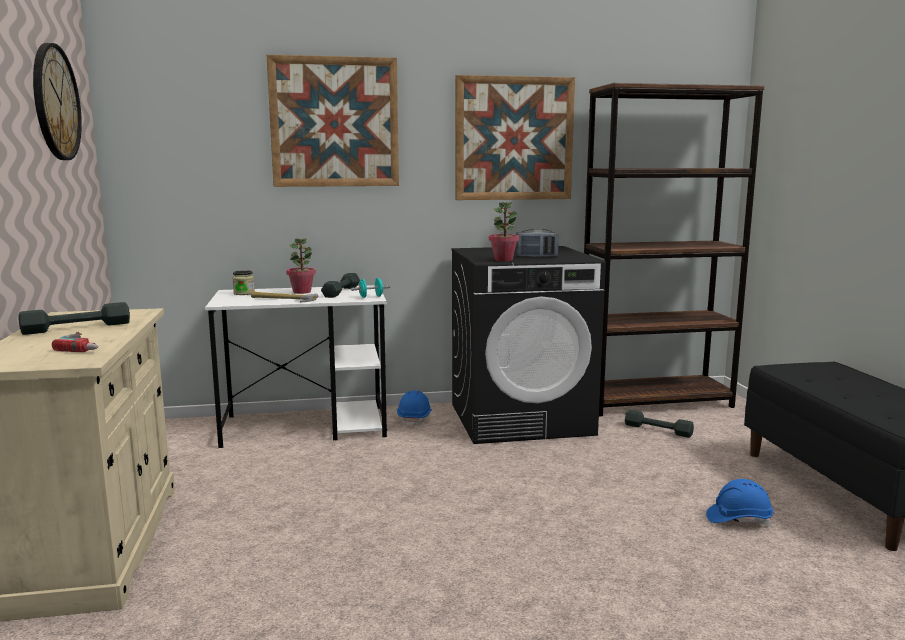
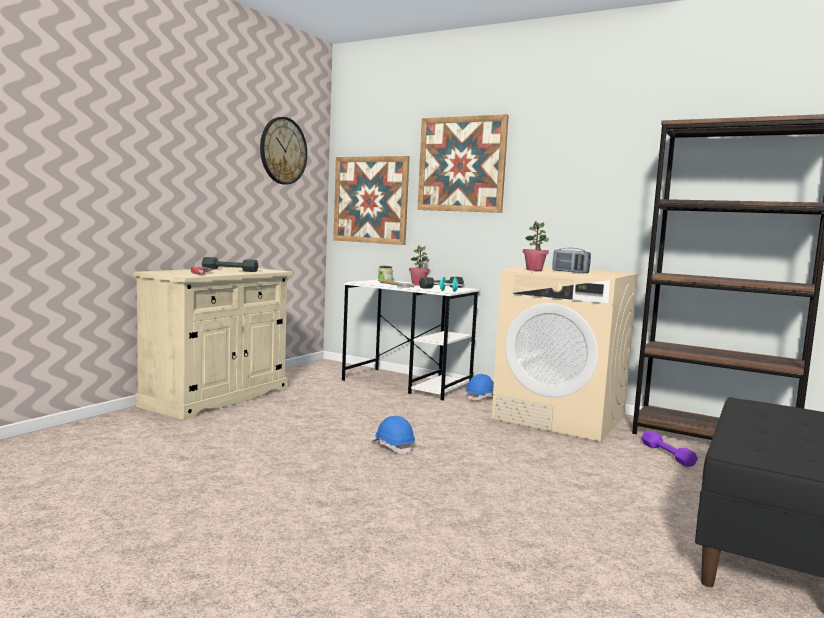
camera: 40 degrees right, 5 degrees down
(514, 139) = (599, 176): picture -> picture (370, 200)
(521, 419) = (560, 417): black washing machine -> beige washing machine
(658, 430) = (667, 454): grey dumbbell -> purple dumbbell
(738, 519) = (599, 516): blue hard hat -> blue hard hat (393, 447)

